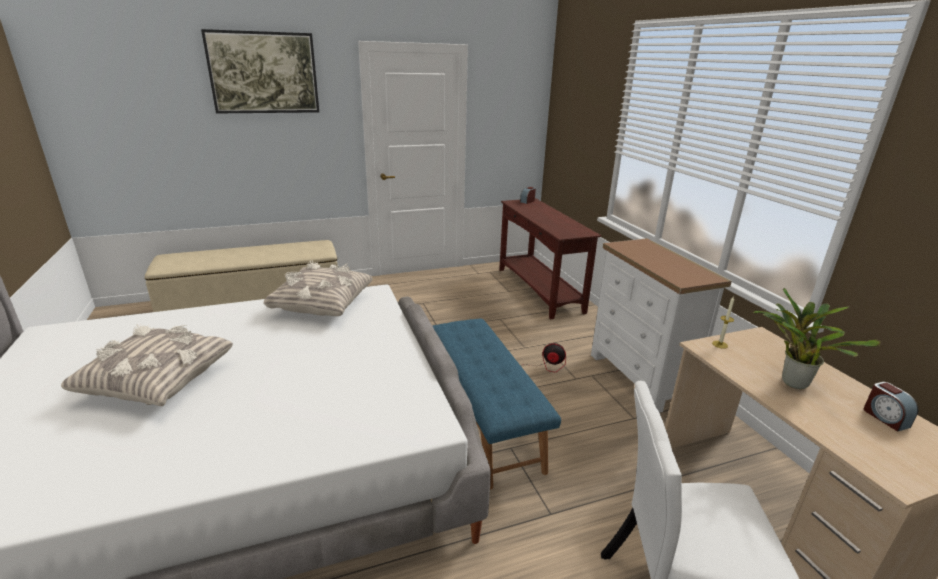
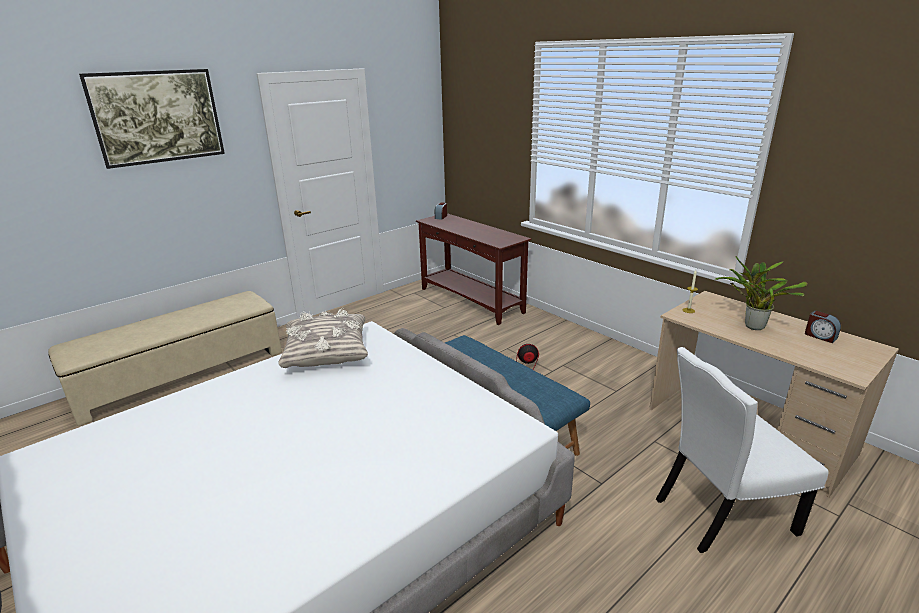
camera: 20 degrees left, 0 degrees up
(159, 382) = (230, 467): beige pillow -> none
(638, 378) = (600, 358): white dresser -> none

